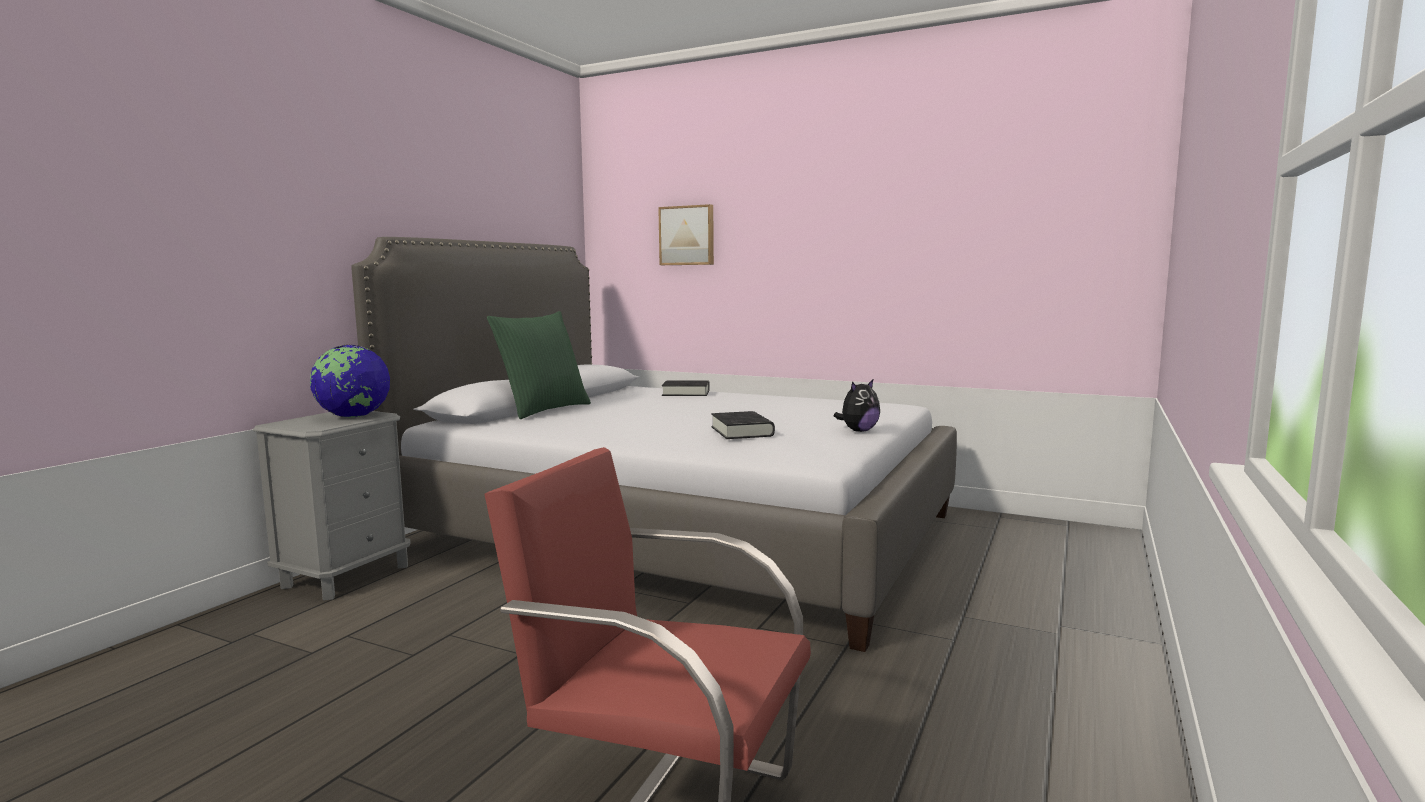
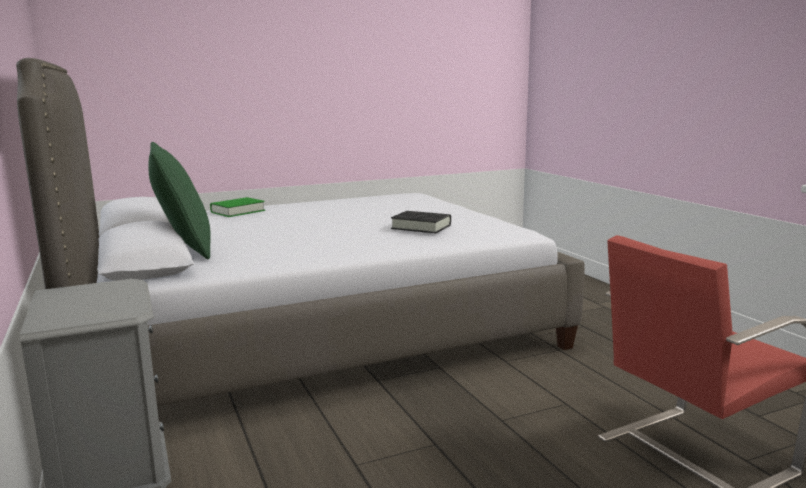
camera: 50 degrees left, 5 degrees up
(353, 417) = (105, 293): globe -> none
(686, 393) = (238, 211): black book -> green book
(687, 235) = (181, 58): picture -> none
(858, 431) = (464, 213): plush toy -> none

